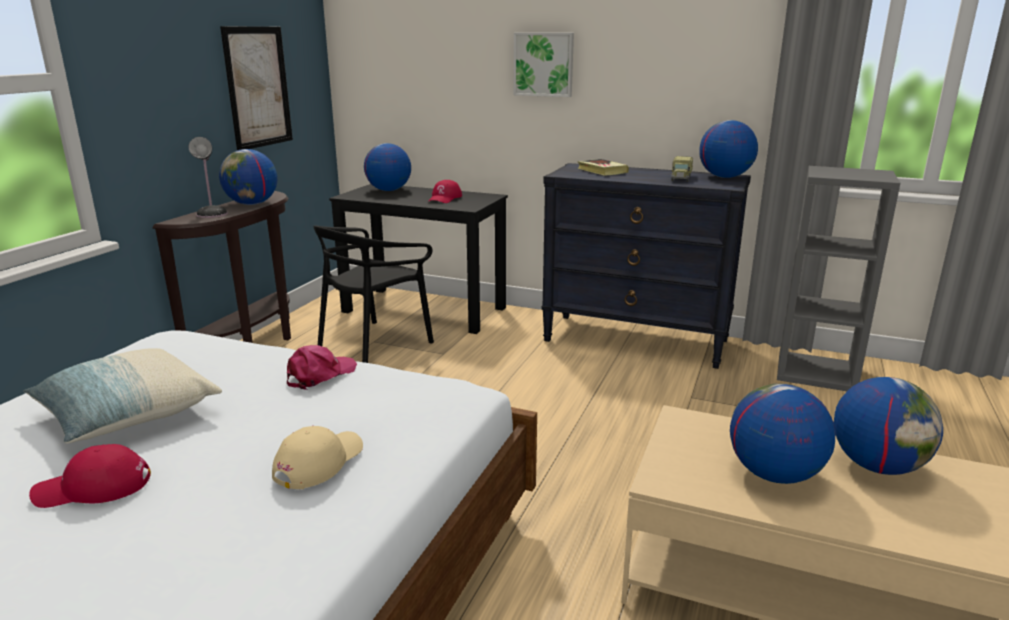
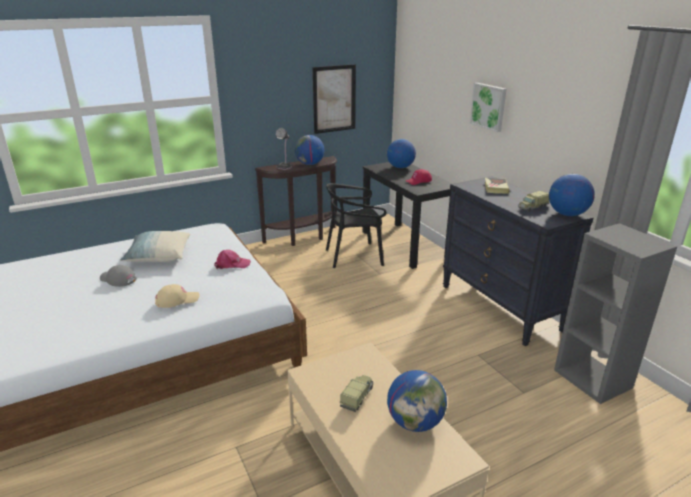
camera: 40 degrees right, 5 degrees up
(93, 488) = (118, 279): red cap -> grey cap
(773, 474) = (357, 397): globe -> toy truck

